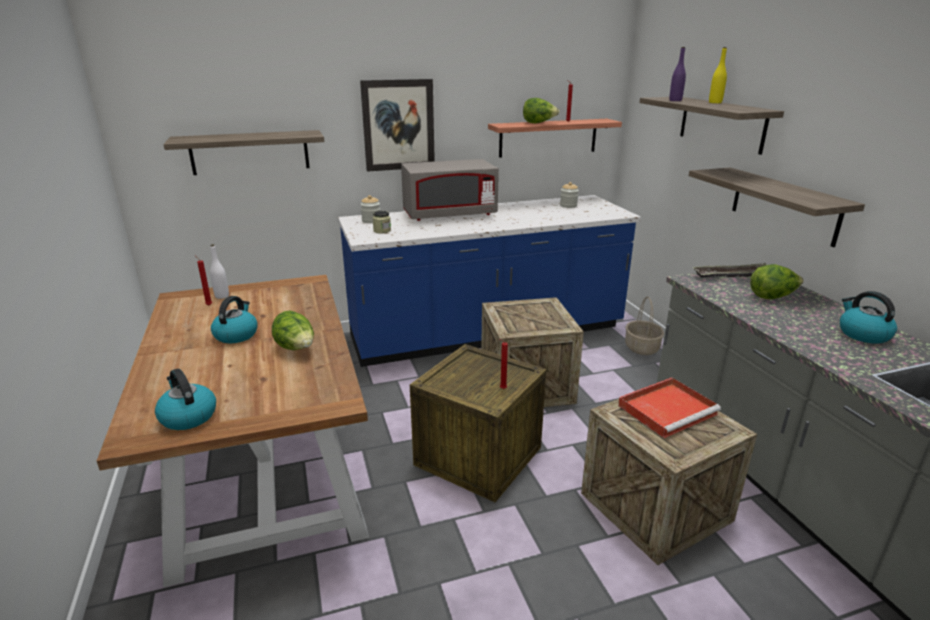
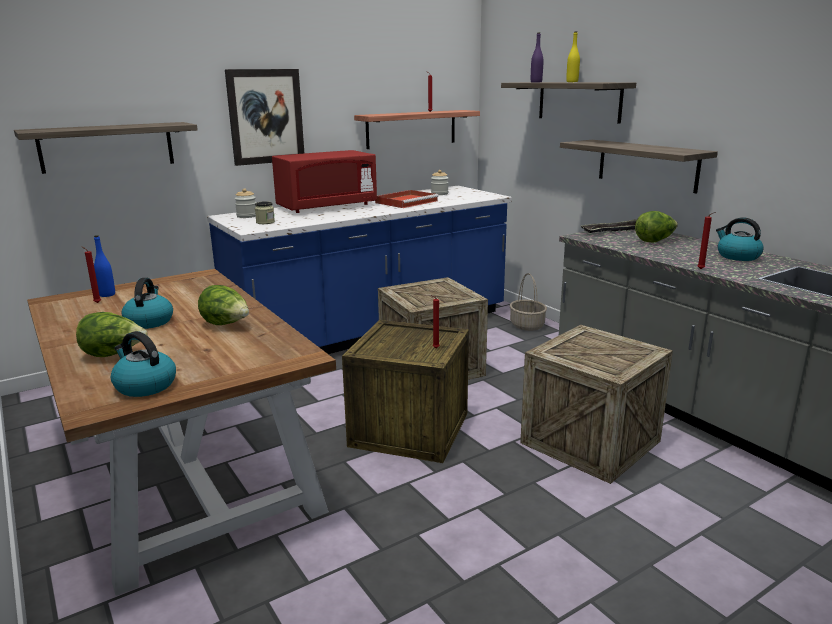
camera: 15 degrees left, 5 degrees down
(222, 296) = (107, 295): white bottle -> blue bottle
(449, 215) = (327, 207): grey microwave -> red microwave
(538, 123) = (404, 113): lettuce -> lettuce (114, 354)
(668, 409) = (592, 343): red tray -> red tray (407, 201)
(807, 350) = (702, 269): none -> red candle

